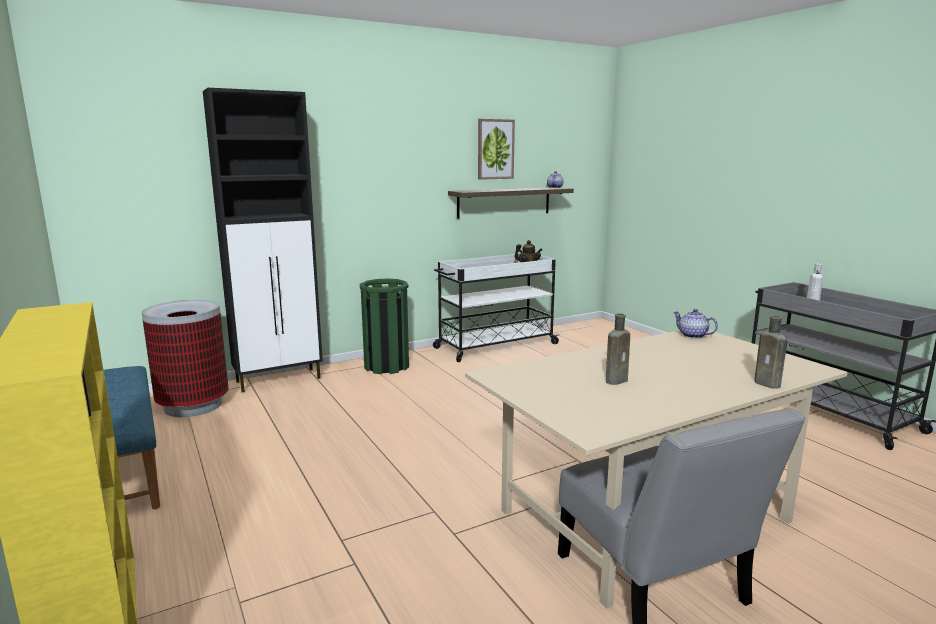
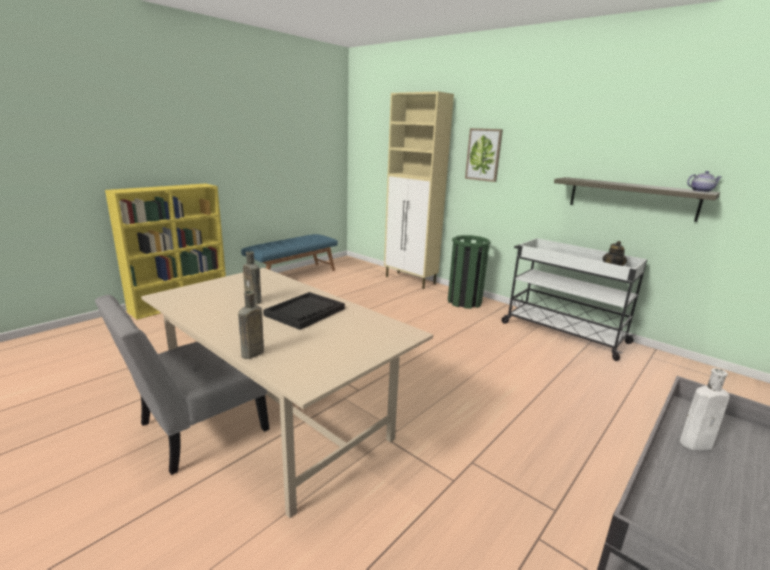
camera: 70 degrees right, 5 degrees up
(194, 405) = (361, 272): trash can -> none
(280, 380) = (410, 280): black cabinet -> beige cabinet
(495, 149) = (631, 139): picture -> picture (483, 155)
(651, 360) = (305, 312): none -> black tray
(692, 336) = (392, 330): teapot -> none

